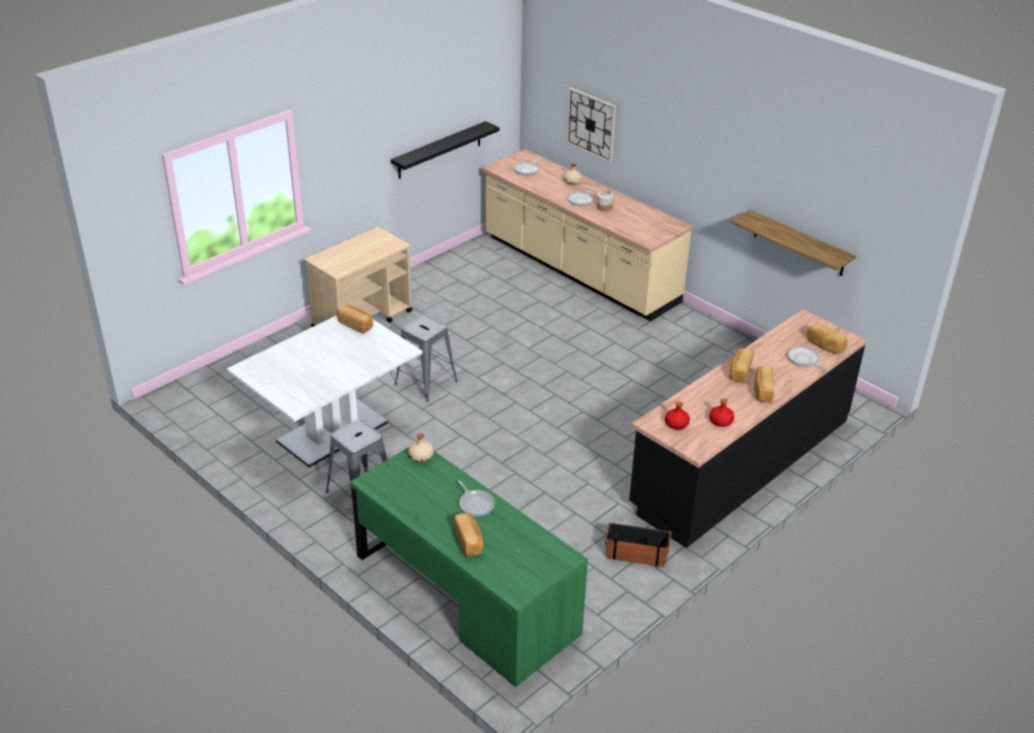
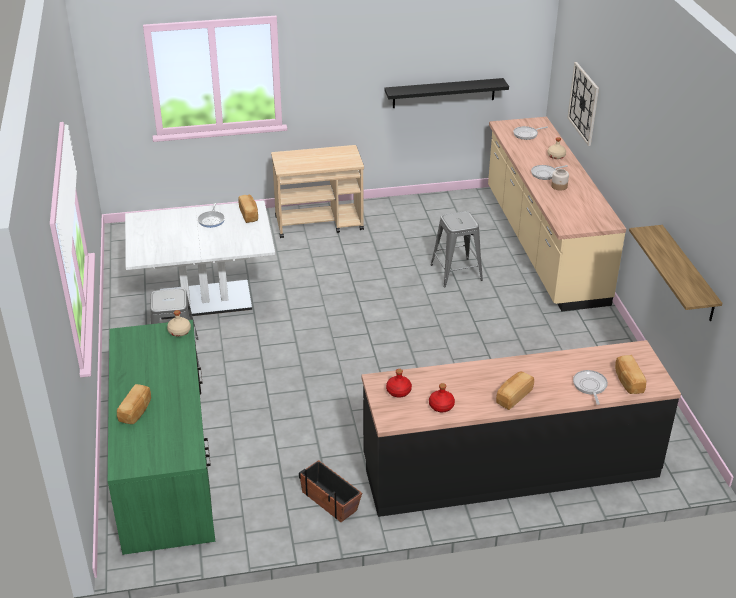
camera: 35 degrees right, 0 degrees up
(426, 382) = (314, 290): grey stool -> grey stool (456, 273)
(475, 504) = (175, 385): frying pan -> frying pan (212, 220)
(739, 372) = (512, 371): bread -> none

